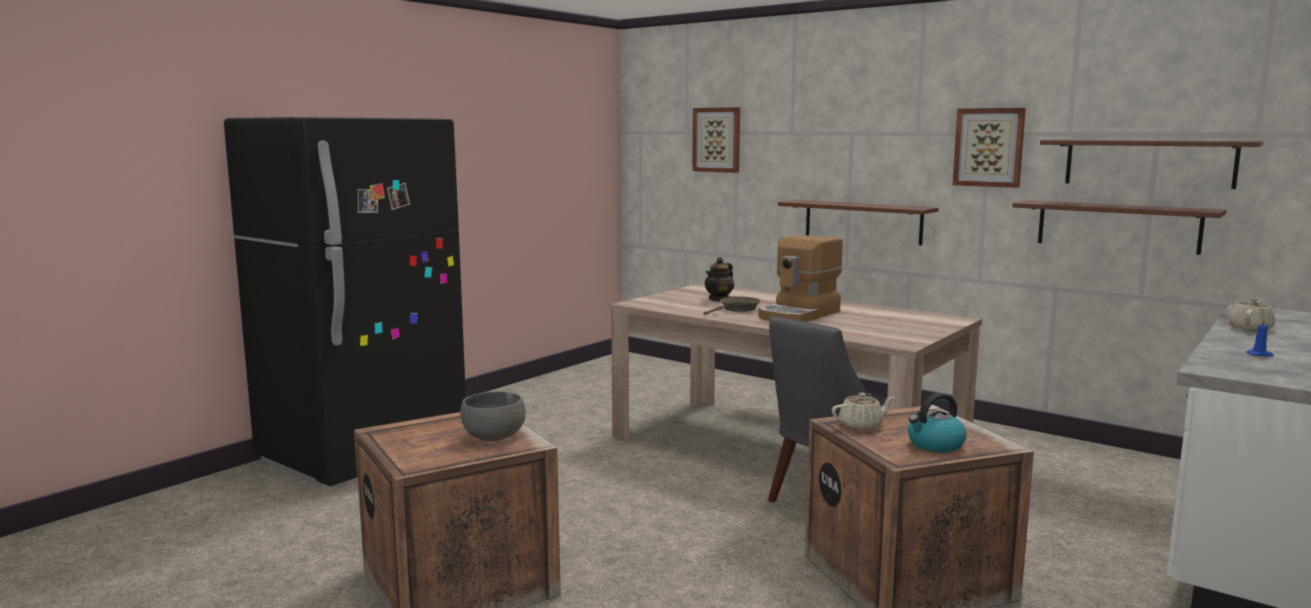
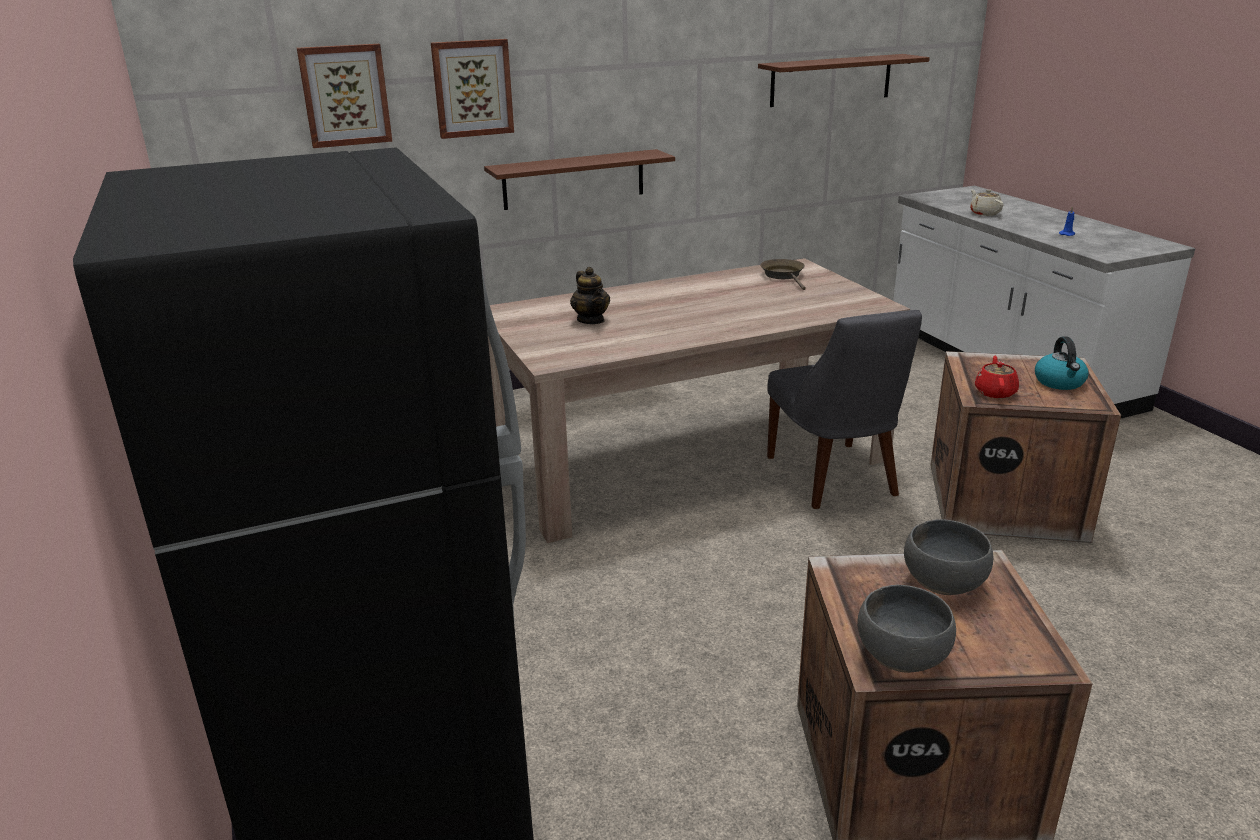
camera: 60 degrees left, 15 degrees up
(397, 434) = (902, 655): none -> grey bowl
(737, 309) = (656, 325): brown frying pan -> brown frying pan (784, 275)
(799, 314) = (715, 308): coffee machine -> none
(862, 426) = (995, 392): beige teapot -> red teapot
(989, 147) = (702, 76): picture -> picture (472, 88)
(1117, 226) = (809, 142): brown shelf -> none

